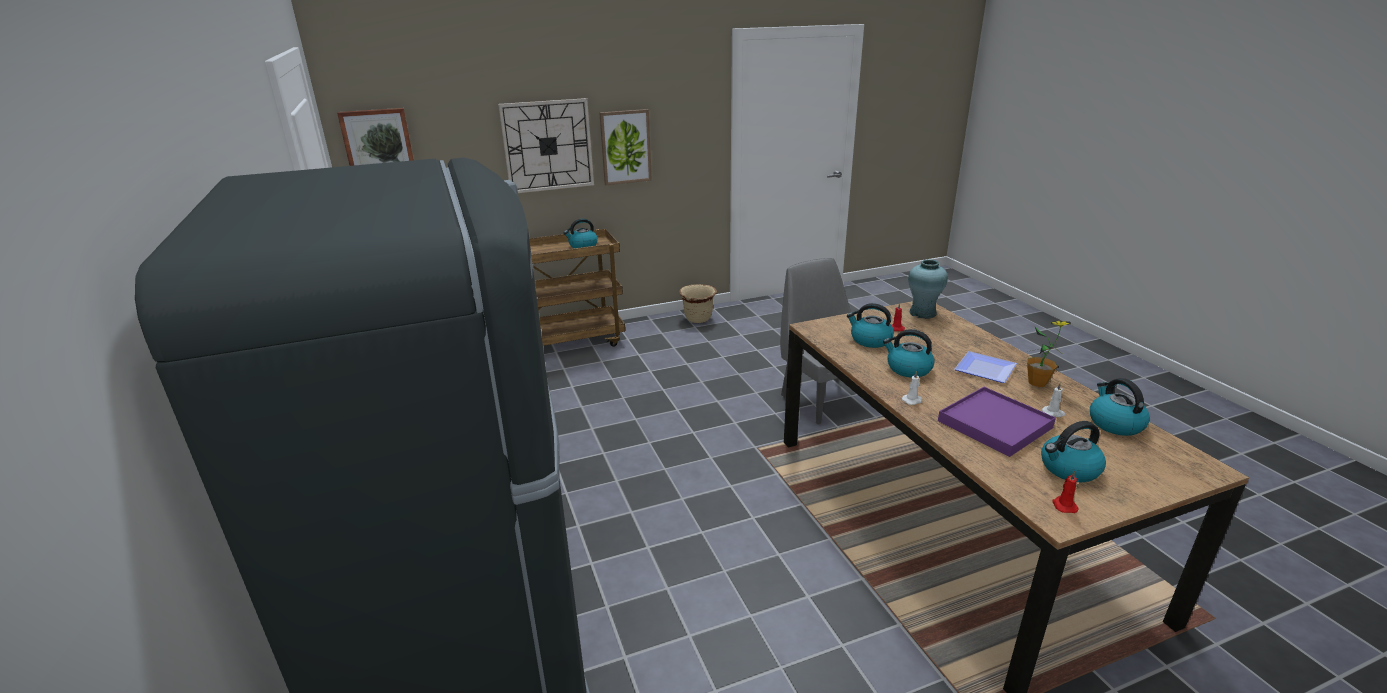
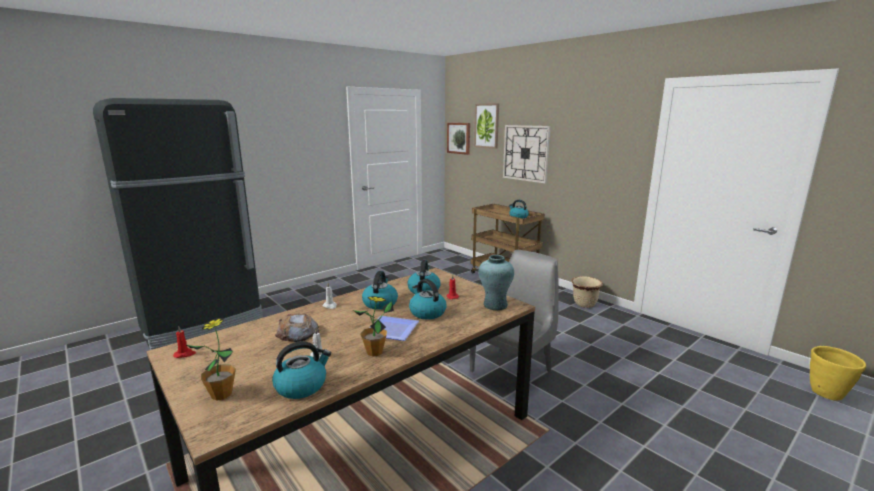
camera: 70 degrees right, 10 degrees down
(625, 147) = (569, 162): picture -> picture (487, 125)
(900, 287) = (827, 394): none -> yellow planter
(995, 424) = (297, 333): purple tray -> bread
(1068, 469) = (230, 359): kettle -> kettle (427, 312)
(1146, 469) = (221, 394): none -> potted plant

